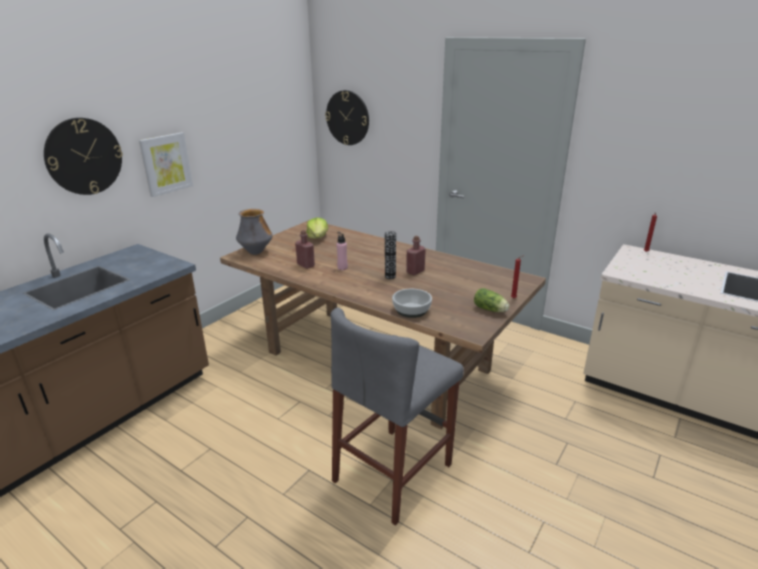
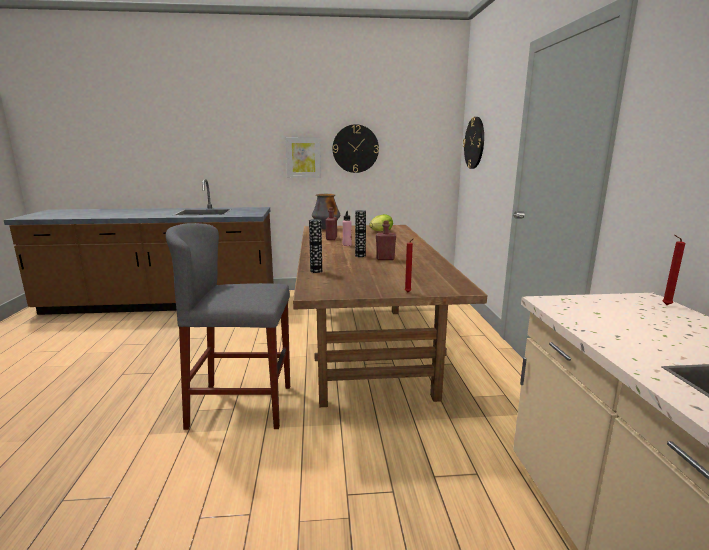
camera: 50 degrees right, 10 degrees down
(84, 156) = (246, 141): wall clock -> wall clock (355, 149)
(412, 310) = (316, 271): bowl -> vase
(491, 310) = (366, 290): lettuce -> none

